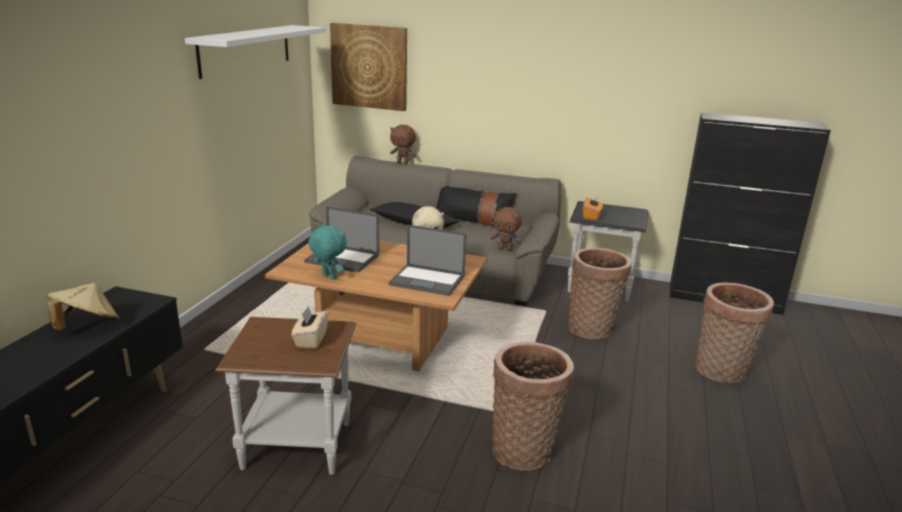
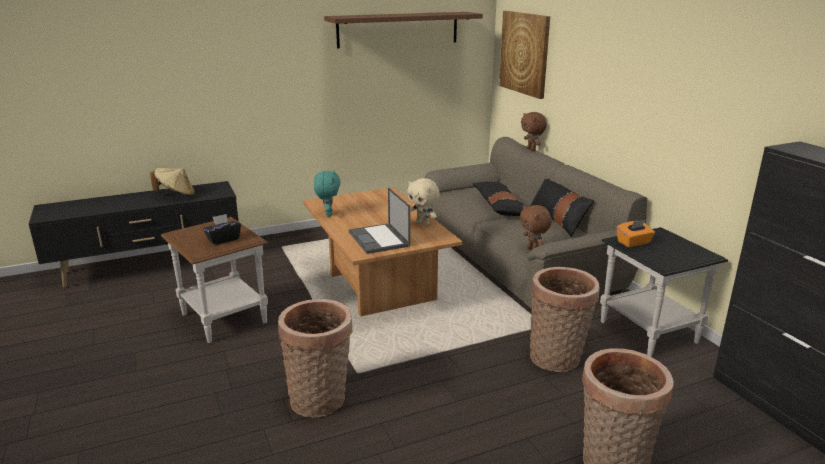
camera: 50 degrees right, 0 degrees up
(246, 49) = (398, 29): white shelf -> brown shelf
(310, 340) = (223, 239): beige tissue box -> black tissue box
(343, 259) = (363, 207): laptop -> none

